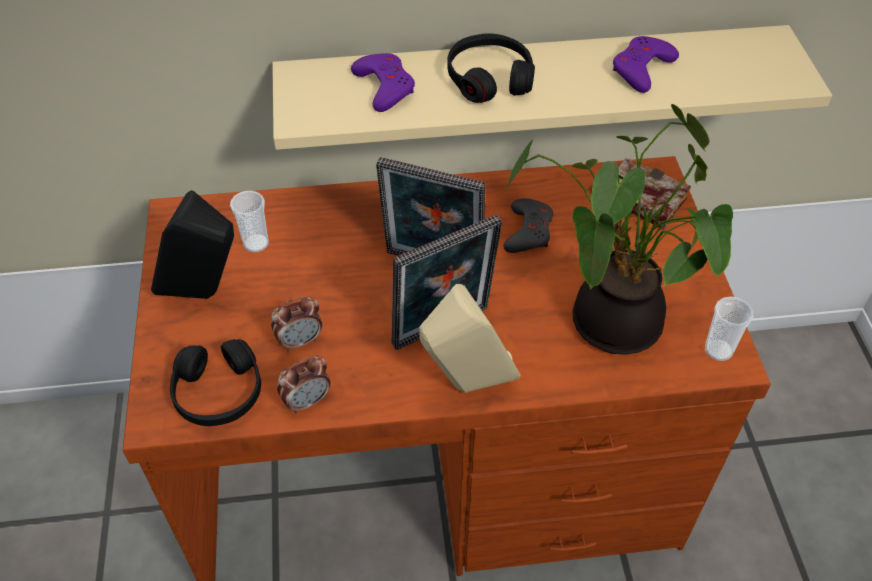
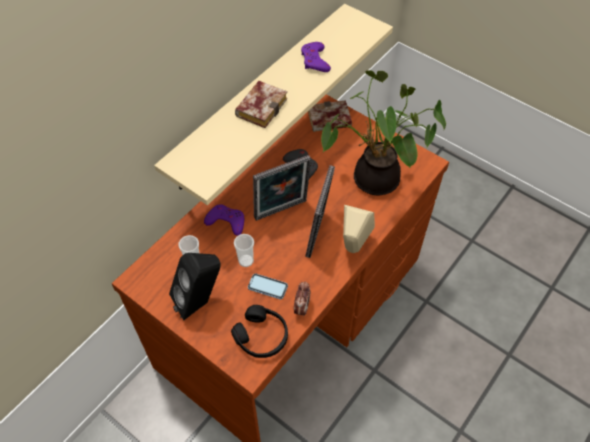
camera: 45 degrees left, 5 degrees up
(300, 341) = (267, 287): alarm clock -> phone
(384, 87) = (222, 141): purple game controller -> purple game controller (226, 221)
(489, 78) = (261, 106): black headphones -> book
(718, 350) = (420, 162): cup -> cup (246, 261)

